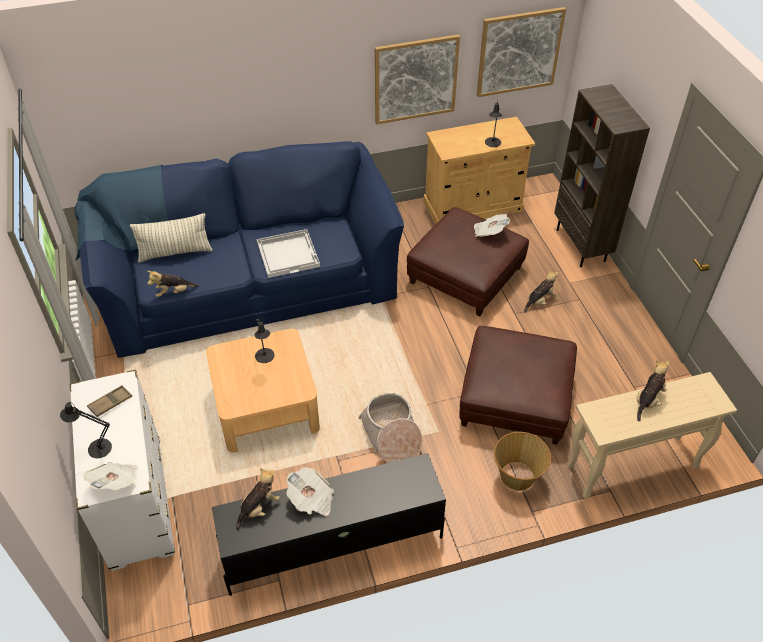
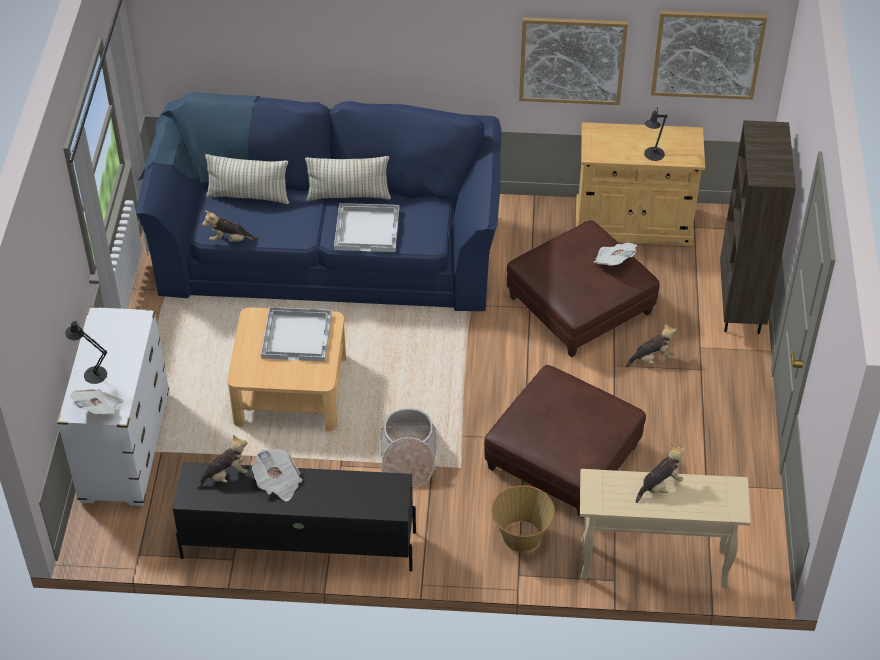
camera: 20 degrees right, 0 degrees up
(110, 403) = (120, 335): brown tray -> none
(260, 232) = (348, 195): none -> pillow
(265, 358) = (297, 335): black table lamp -> white tray

